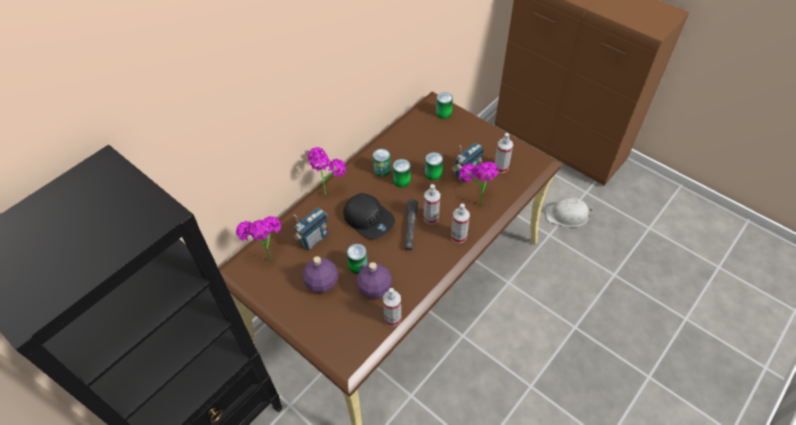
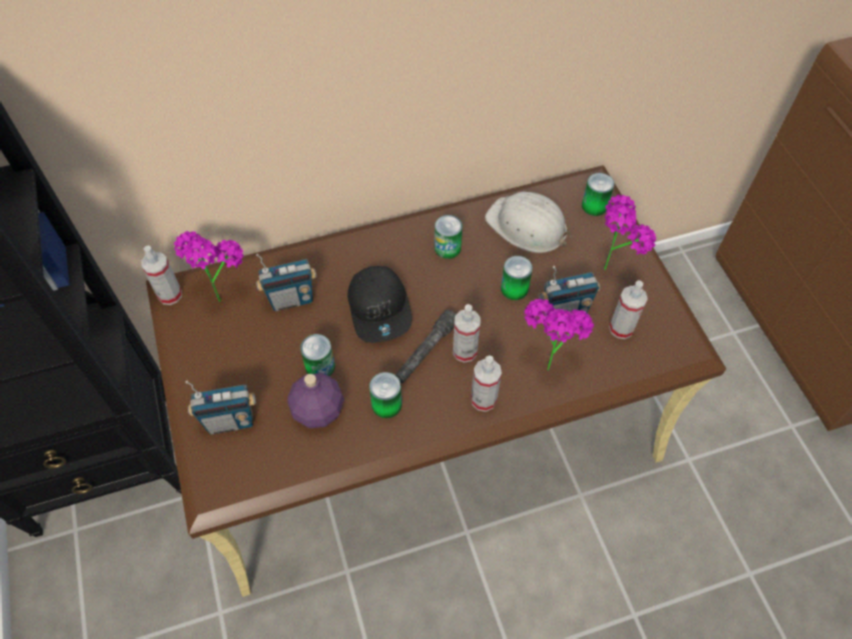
camera: 30 degrees right, 5 degrees up
(322, 283) = (259, 365): purple bottle -> none
(328, 190) = (358, 241): potted plant -> potted plant (612, 263)
(328, 320) = (230, 421): none -> radio
(392, 318) = (311, 465): spray bottle -> spray bottle (170, 295)
(401, 180) = (463, 276): can -> can (386, 404)
(567, 215) = (737, 445): white hard hat -> white hard hat (527, 226)

